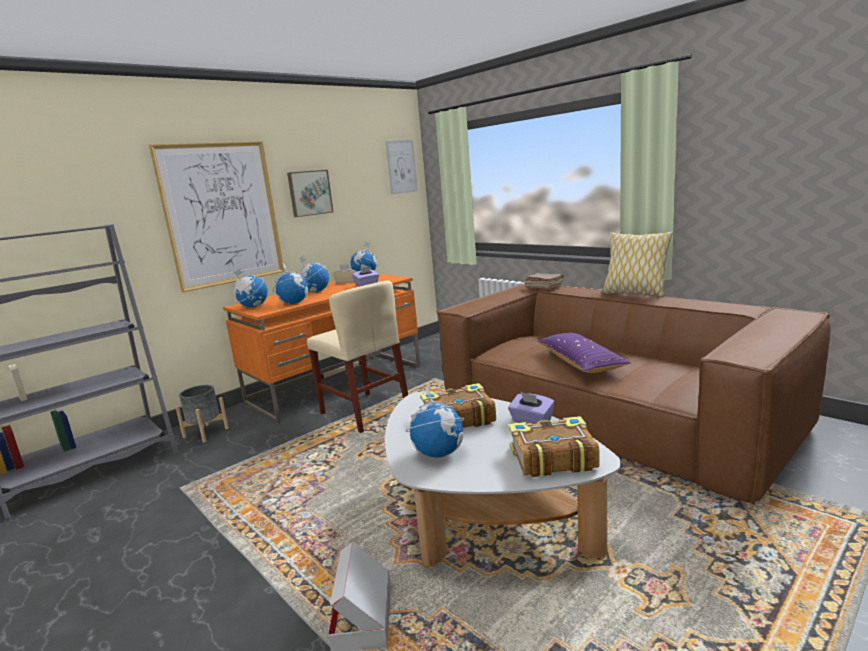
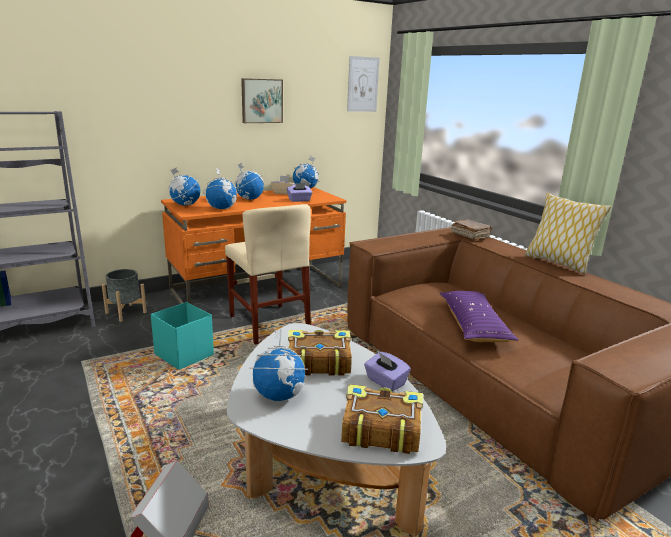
camera: 10 degrees right, 5 degrees up
(222, 214) = (171, 112): picture -> none
(290, 457) = (184, 354): none -> turquoise storage box

